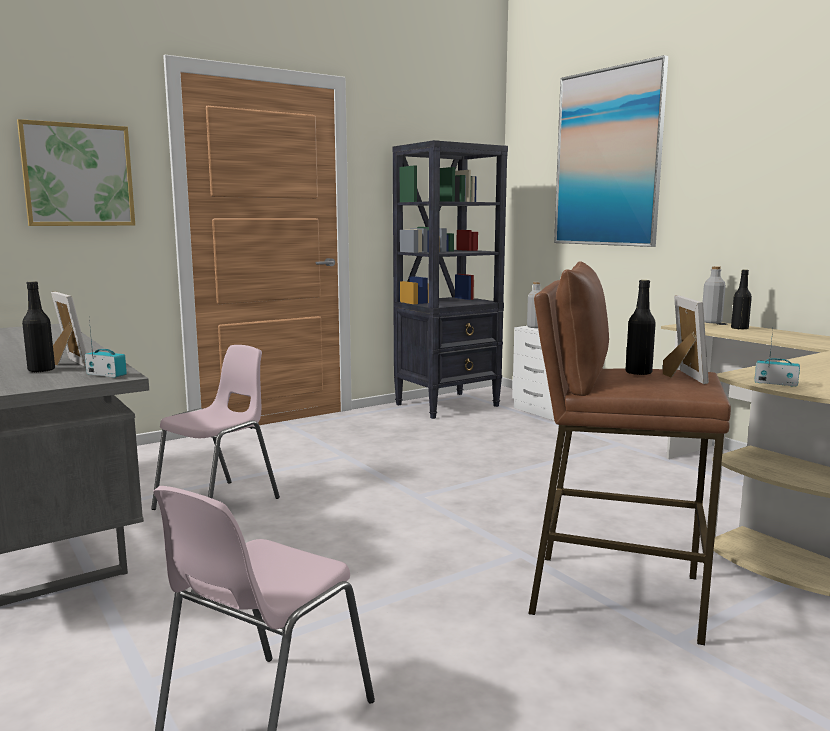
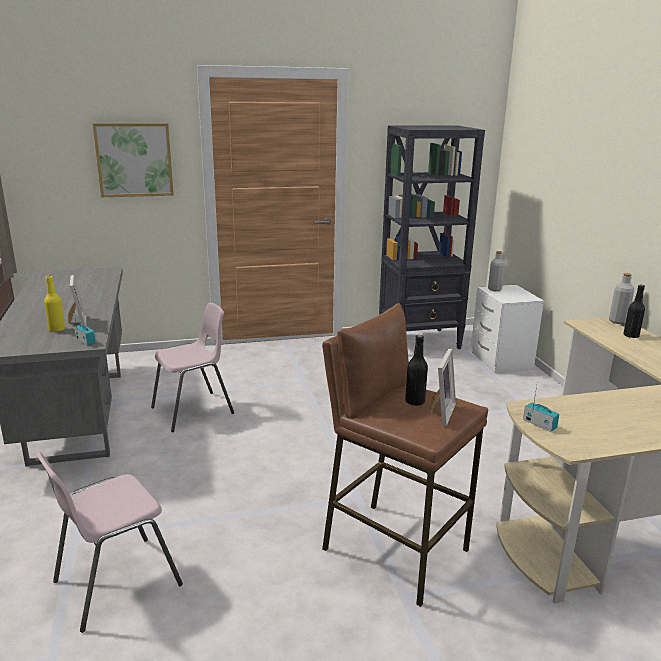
camera: 20 degrees right, 10 degrees up
(41, 370) = (57, 329): black bottle -> yellow bottle
(607, 158) = (572, 148): picture -> none

